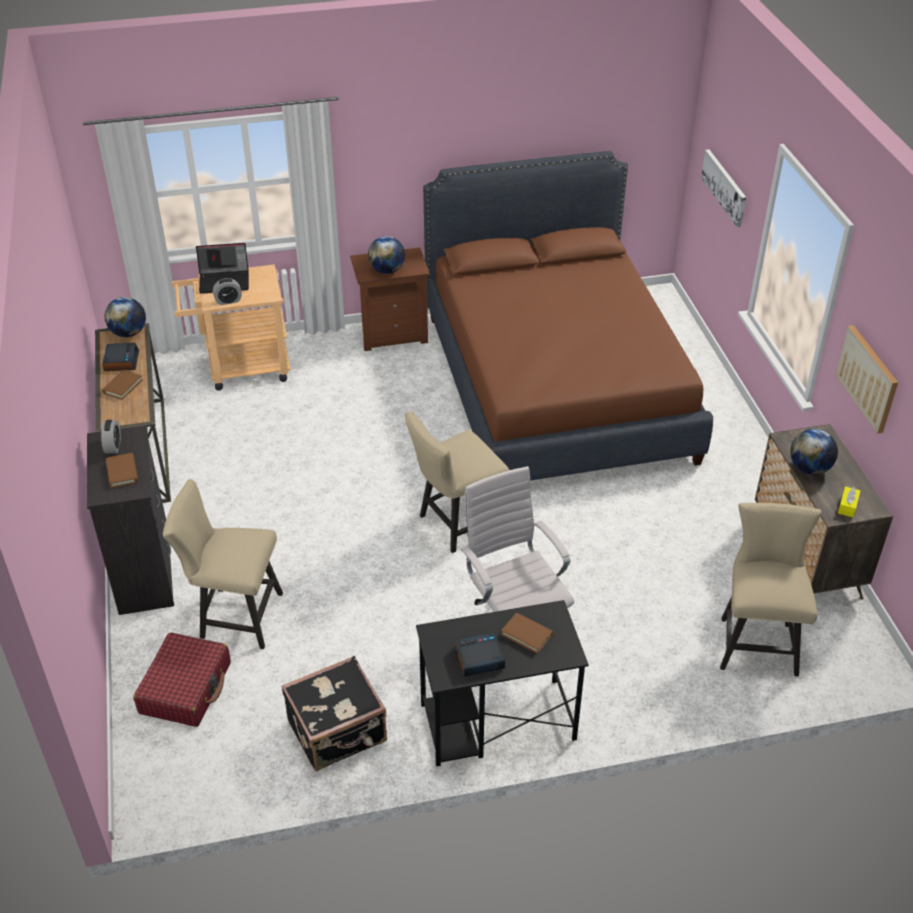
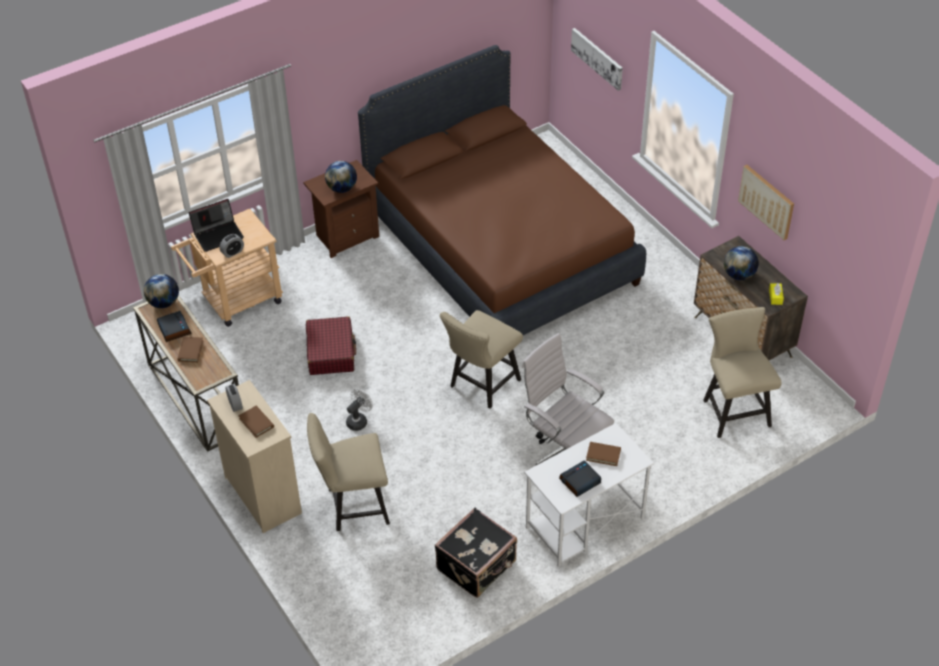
camera: 20 degrees left, 5 degrees up
(145, 572) = (263, 494): black dresser -> beige dresser
(186, 688) = (348, 570): red suitcase -> red suitcase (331, 352)
(296, 524) = (359, 420): none -> white fan
(496, 722) = (584, 523): black desk -> white desk

